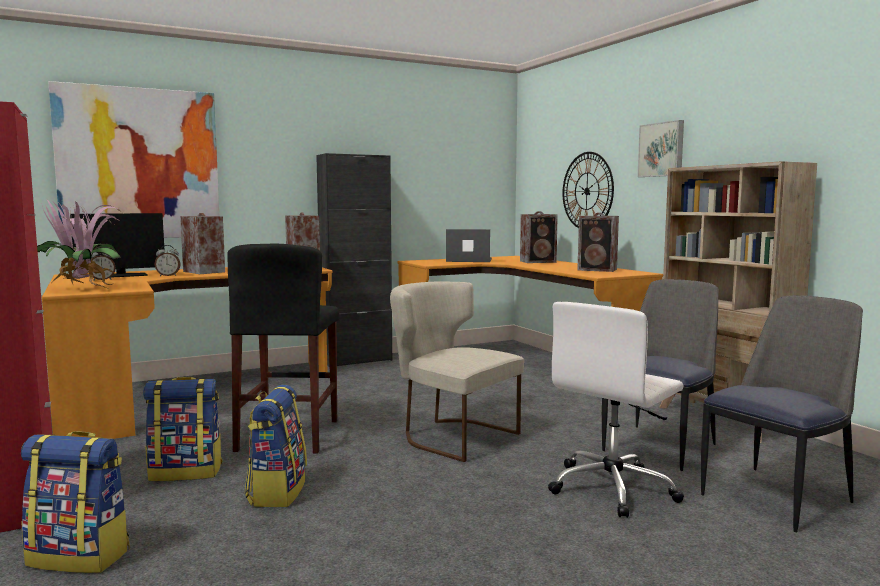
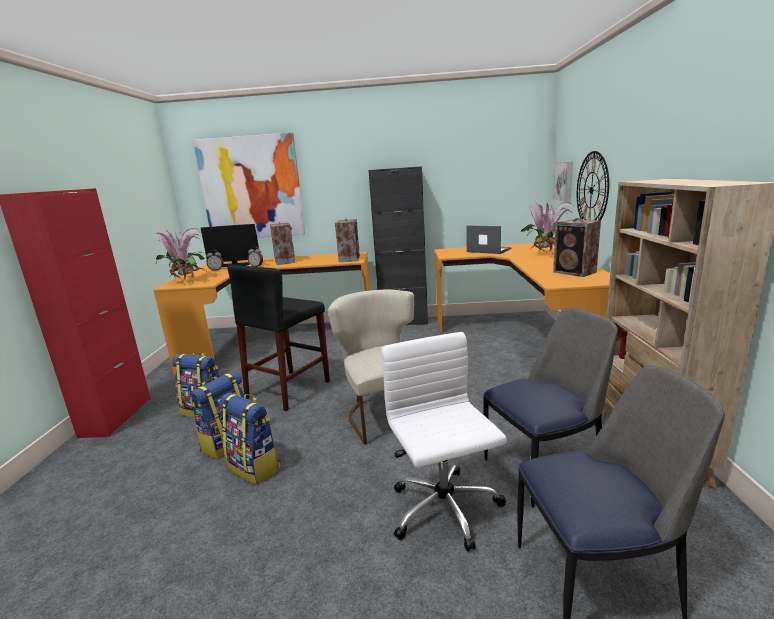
camera: 30 degrees right, 10 degrees up
(81, 556) = (92, 469): backpack -> backpack (255, 467)
(539, 261) = (545, 254): speaker -> potted plant
(613, 488) = (445, 510): white office chair -> white office chair turned 90 degrees clockwise
(662, 149) = (646, 152): picture -> picture (564, 181)

